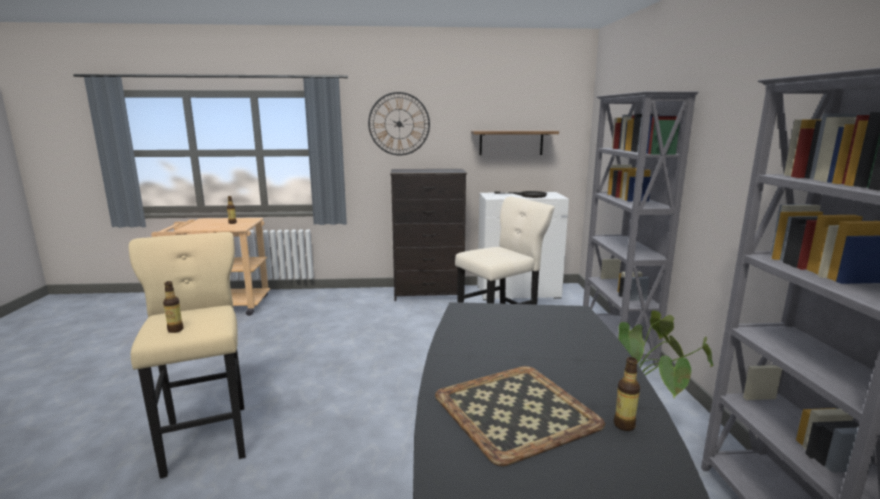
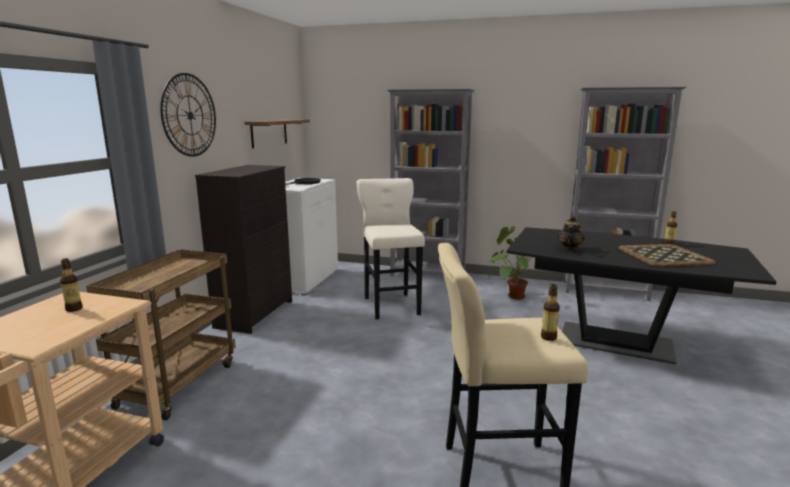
camera: 70 degrees left, 0 degrees up
(315, 301) = (178, 383): none -> brown cart
(486, 334) = (569, 249): none -> teapot

